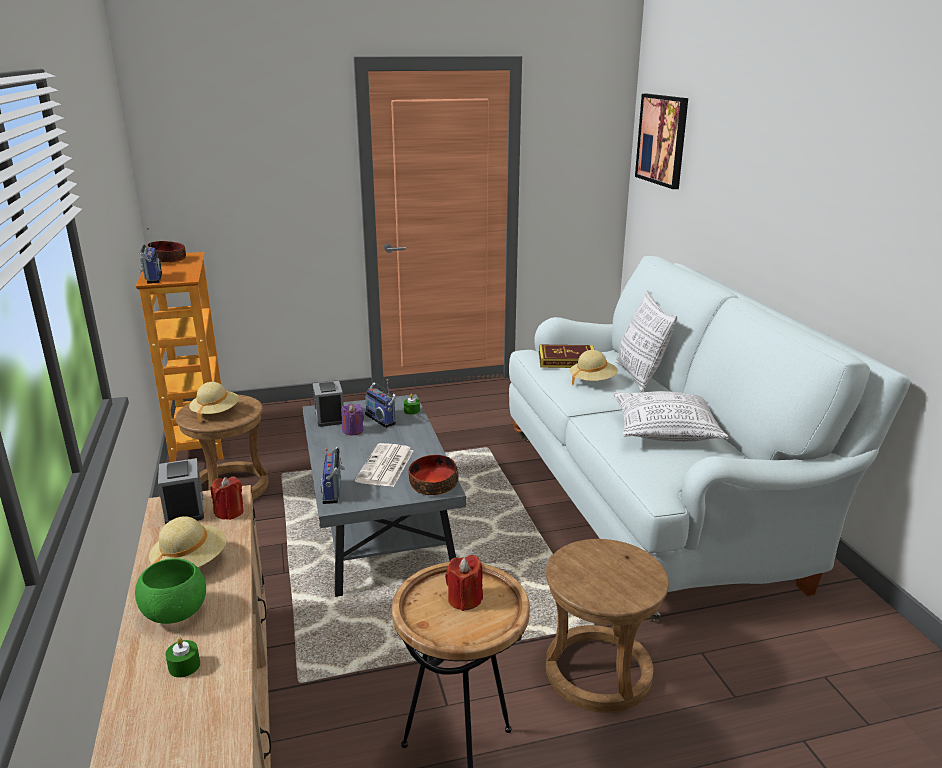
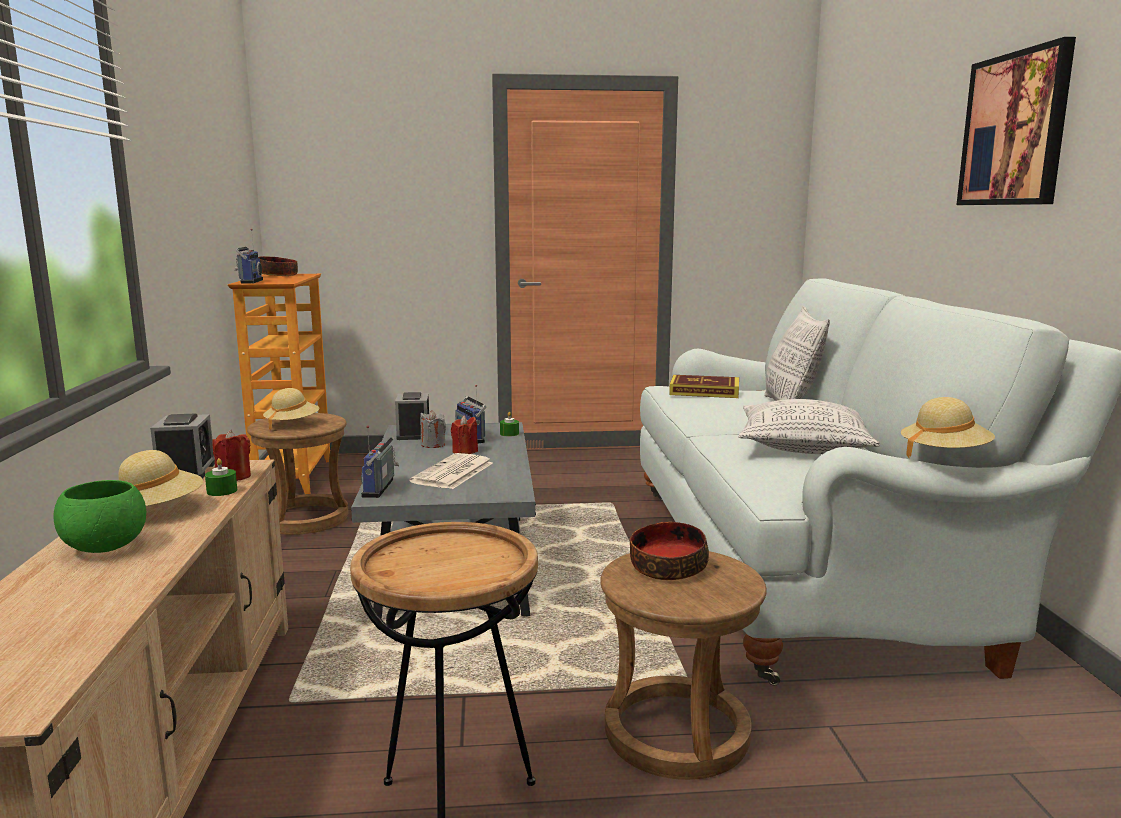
camera: 10 degrees right, 10 degrees down
(184, 666) = (77, 590): green candle -> green candle (222, 491)
(353, 430) = (433, 444): purple candle -> grey candle
(433, 484) = (500, 490): bowl -> bowl (667, 567)
(464, 599) = (455, 556): red candle -> red candle (465, 451)
(592, 381) = (728, 407): beige hat -> beige hat (944, 454)
(662, 140) = (838, 160): picture -> picture (1015, 129)

